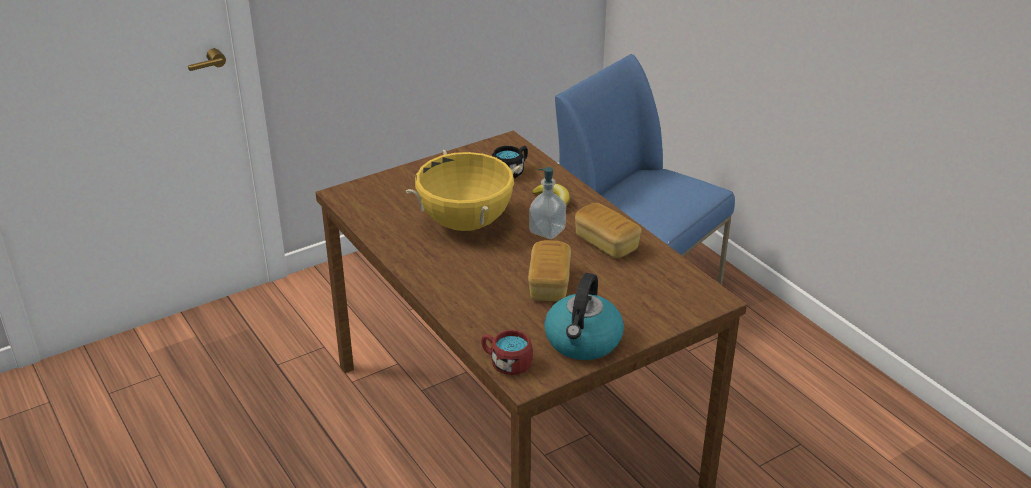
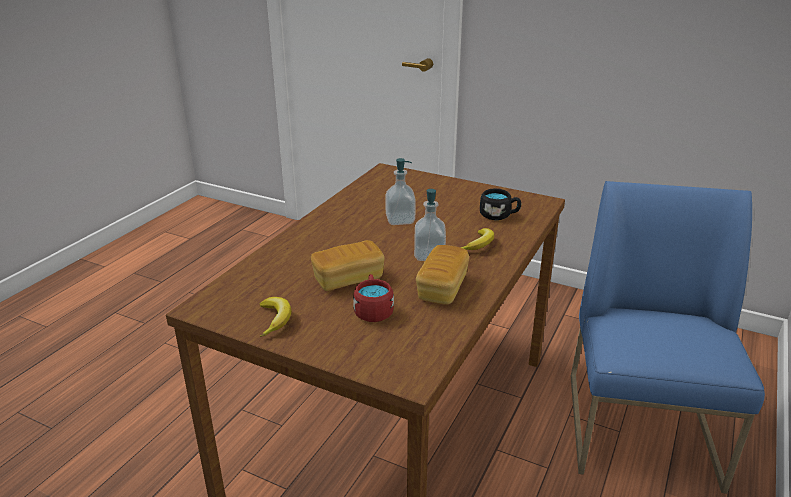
camera: 60 degrees right, 5 degrees down
(465, 223) = (400, 220): yellow cooking pot -> soap dispenser
(506, 363) = (219, 292): red mug -> red mug (373, 310)
(583, 341) = (275, 320): kettle -> banana

